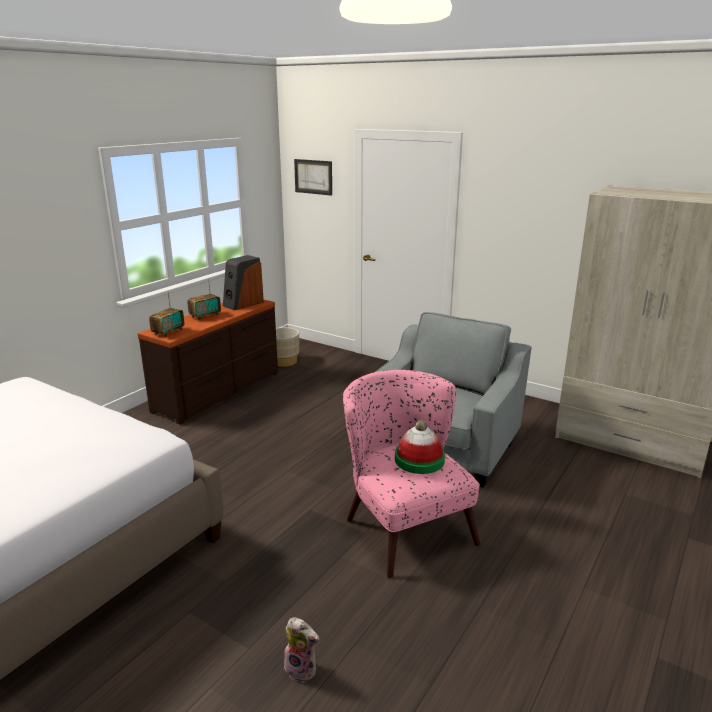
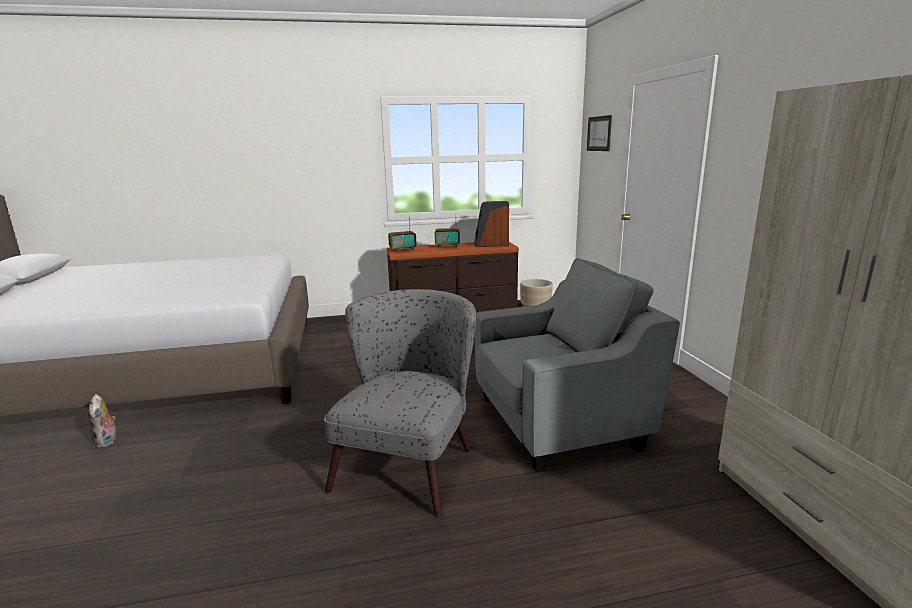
camera: 45 degrees right, 5 degrees down
(302, 669) = (173, 510): plush toy -> plush toy (107, 442)
(403, 524) = (411, 461): pink armchair -> grey armchair
(419, 460) = (404, 386): hat -> none

